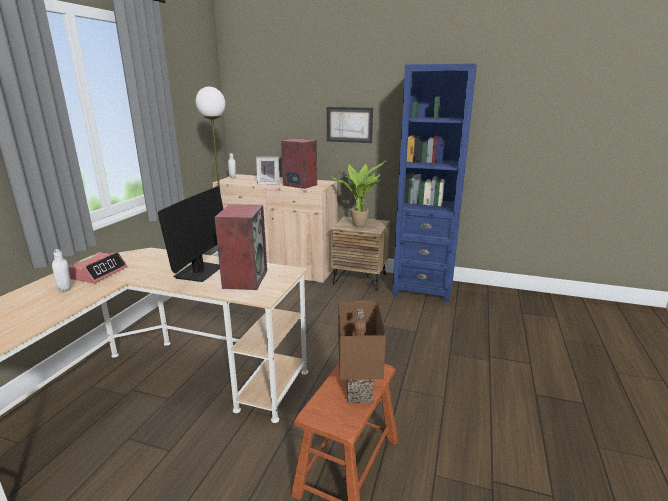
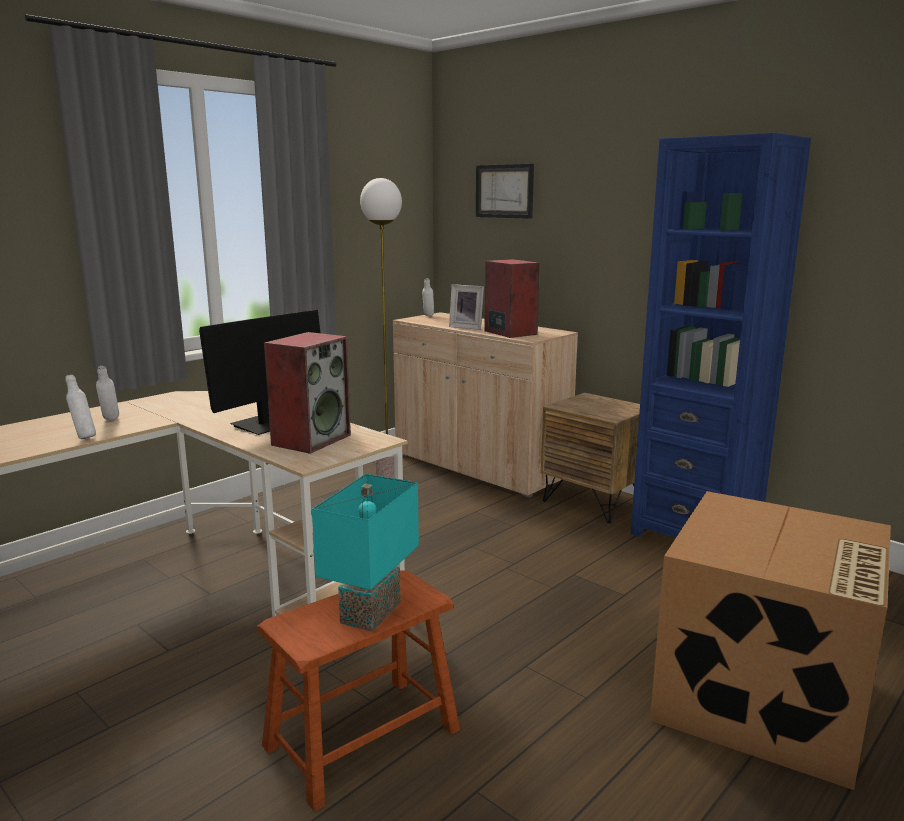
camera: 25 degrees right, 5 degrees down
(59, 310) = (83, 437): none -> white bottle
(99, 273) = (161, 409): alarm clock -> none
(349, 124) = (602, 240): picture -> picture (504, 191)
(359, 225) = (595, 407): potted plant -> none
(360, 390) = (373, 614): brown table lamp -> turquoise table lamp
(520, 373) = (763, 701): none -> cardboard box

